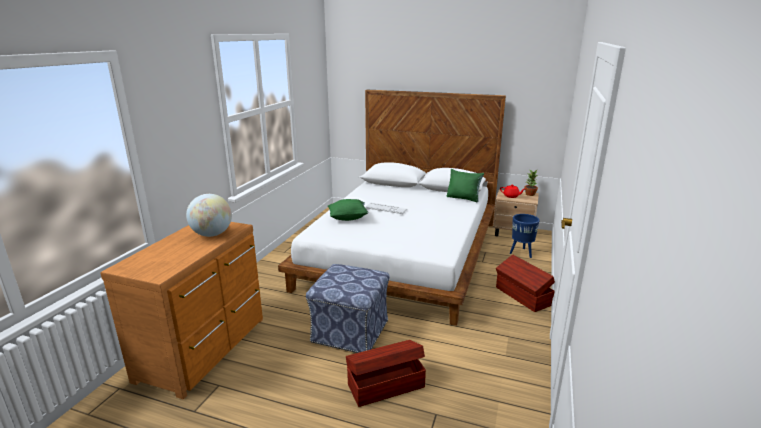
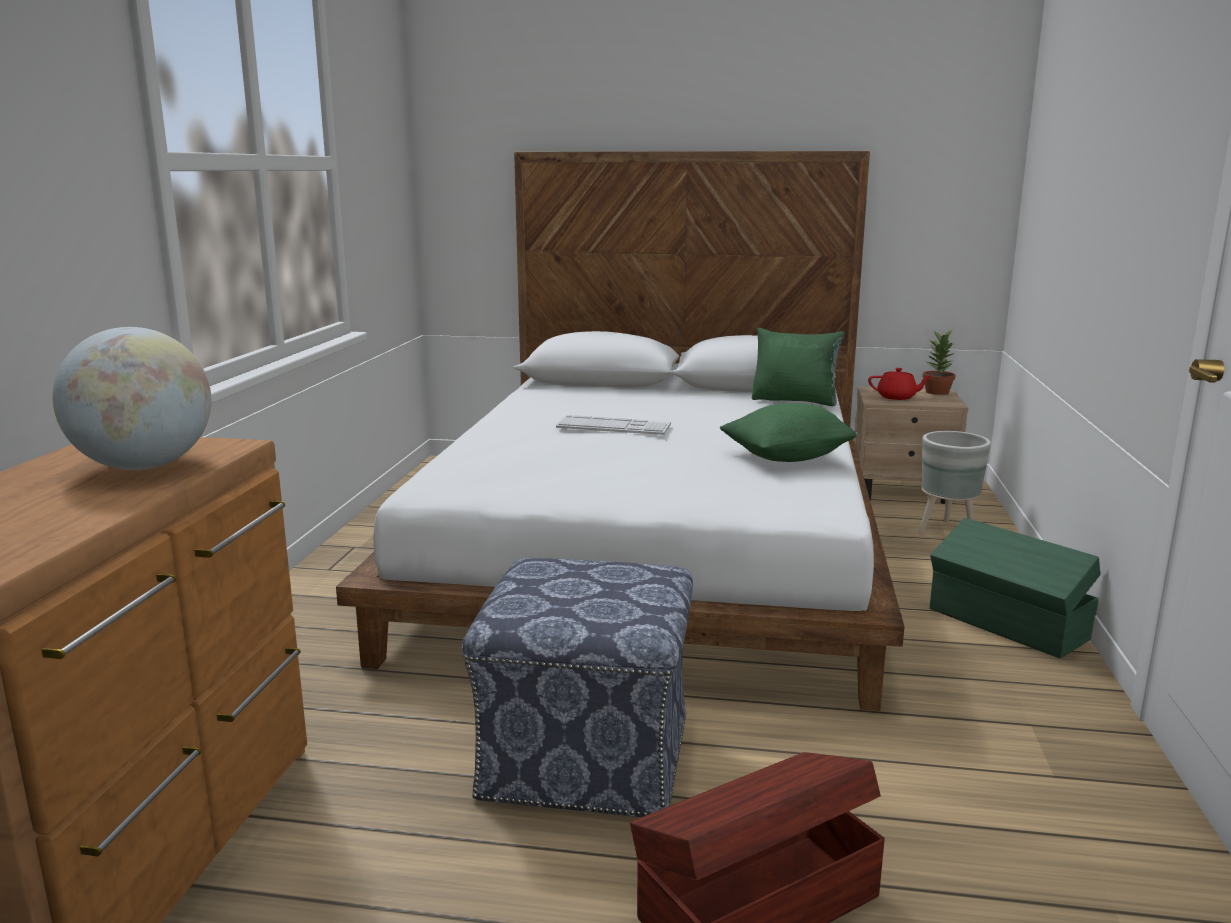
camera: 10 degrees left, 5 degrees down
(348, 218) = (522, 449): green pillow -> green pillow (787, 458)
(522, 253) = (947, 531): blue planter -> grey planter
(523, 296) = (1008, 624): brown storage box -> green storage box

